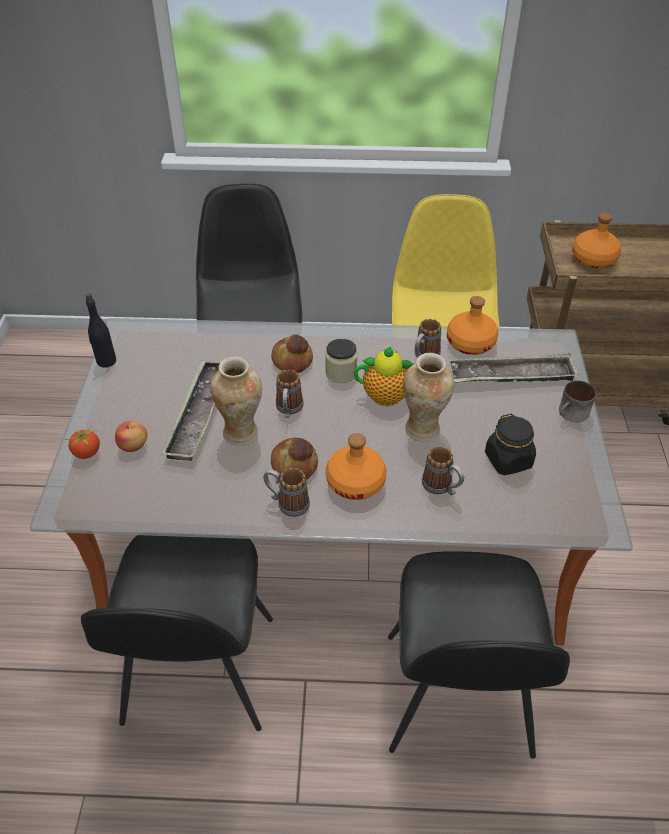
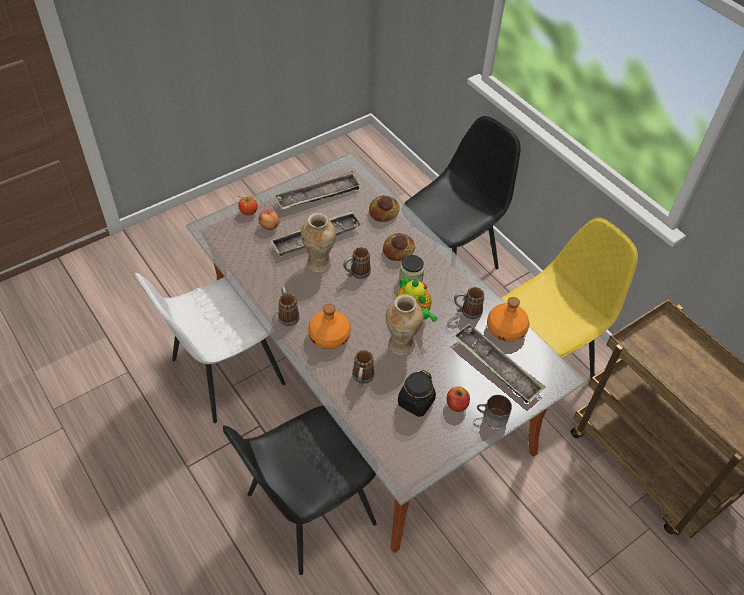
camera: 50 degrees right, 5 degrees up
(106, 361) = (317, 174): black bottle -> none
(138, 378) = (318, 195): none -> tray
(198, 674) = (225, 373): black chair -> white chair
(295, 465) = (317, 301): bread -> bread (384, 212)
(536, 430) = (457, 405): none -> apple
(593, 259) = (668, 352): orange bottle -> none

